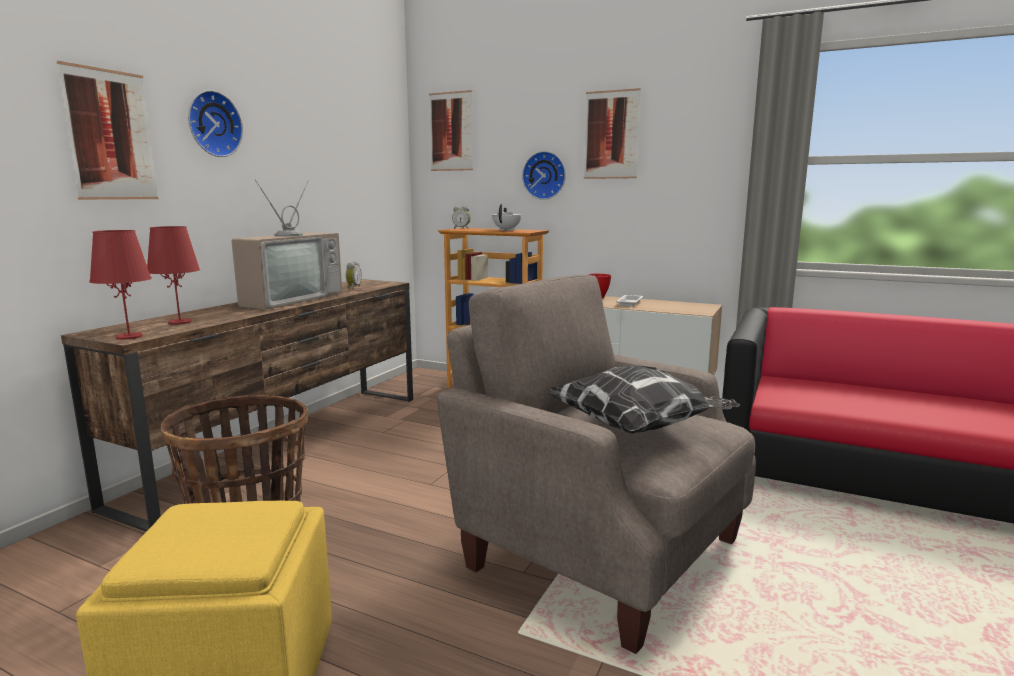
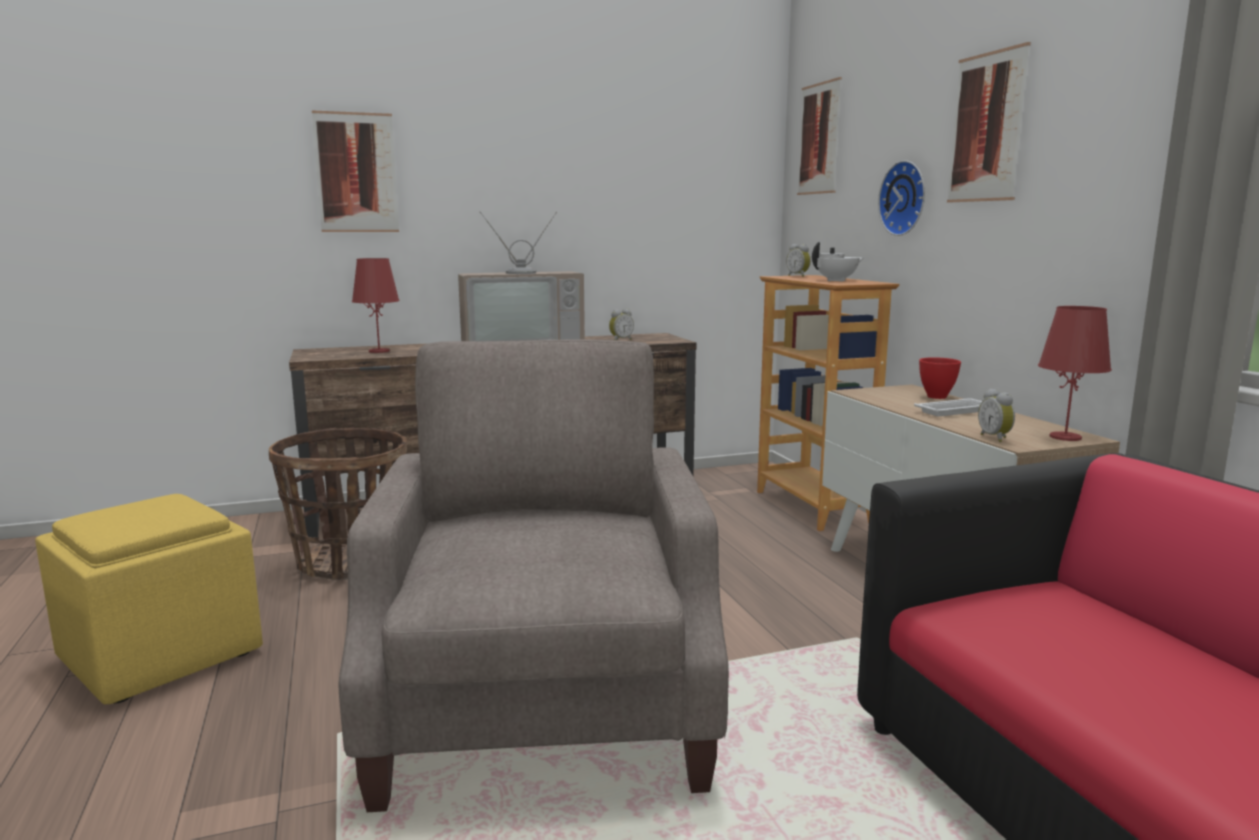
camera: 45 degrees right, 0 degrees up
(129, 336) = (313, 356): red table lamp -> red table lamp (1066, 437)
(212, 124) = (469, 154): wall clock -> none
(638, 428) = (511, 551): pillow -> none
(686, 311) = (996, 438): none -> alarm clock

